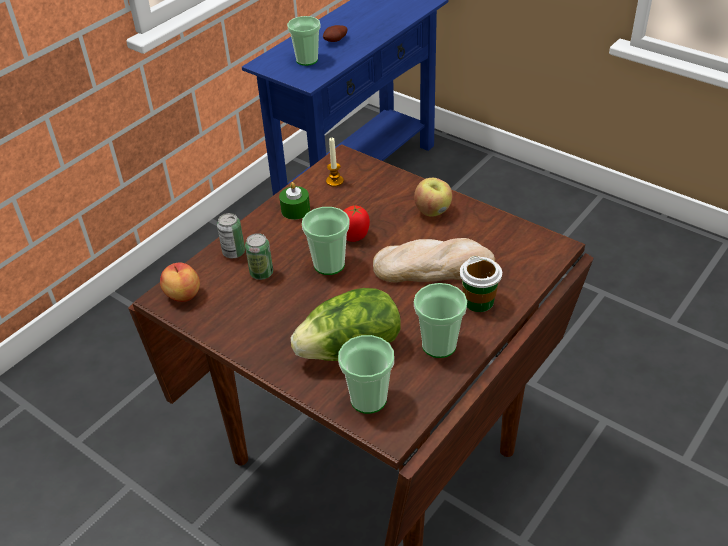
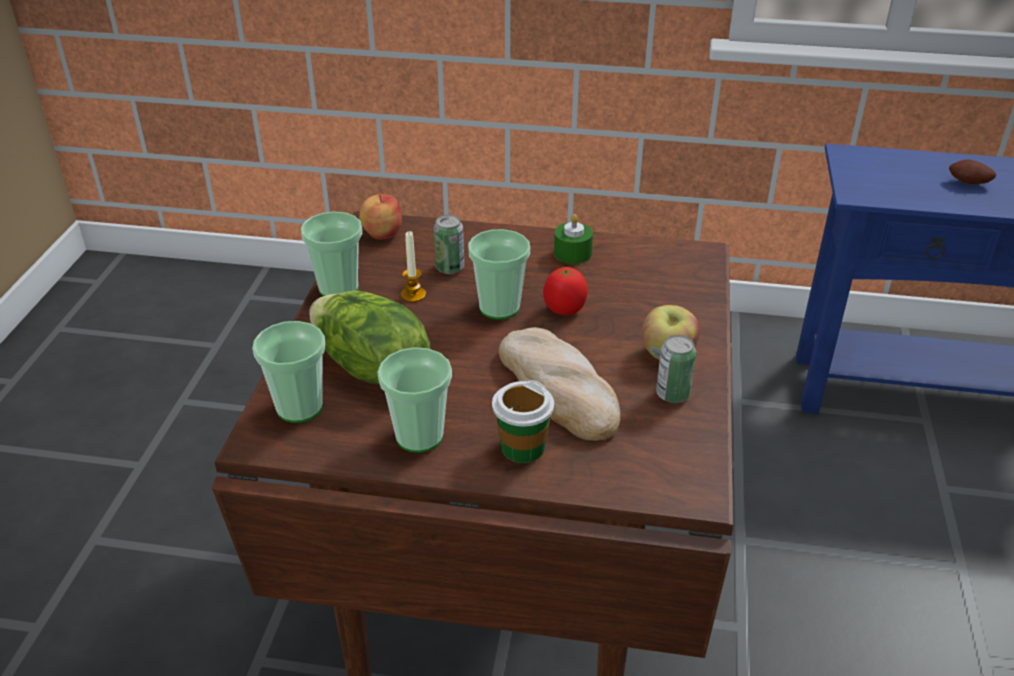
camera: 60 degrees right, 5 degrees down
(234, 252) = (469, 239): can -> can (672, 394)
(307, 60) = (898, 178): cup -> cup (338, 288)
(334, 181) = (651, 262): candle -> candle (413, 295)

